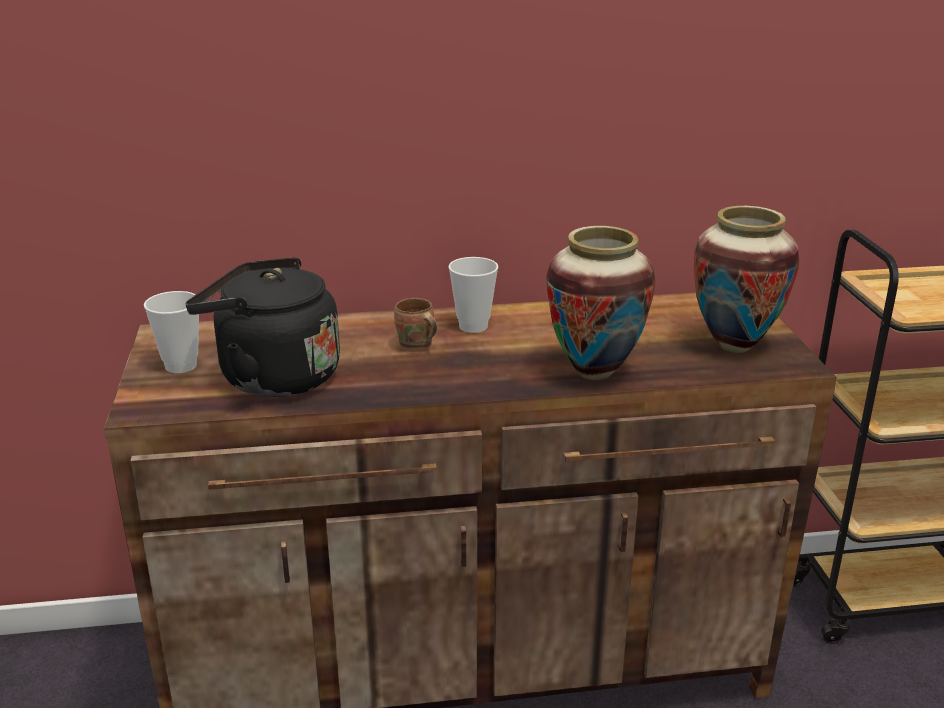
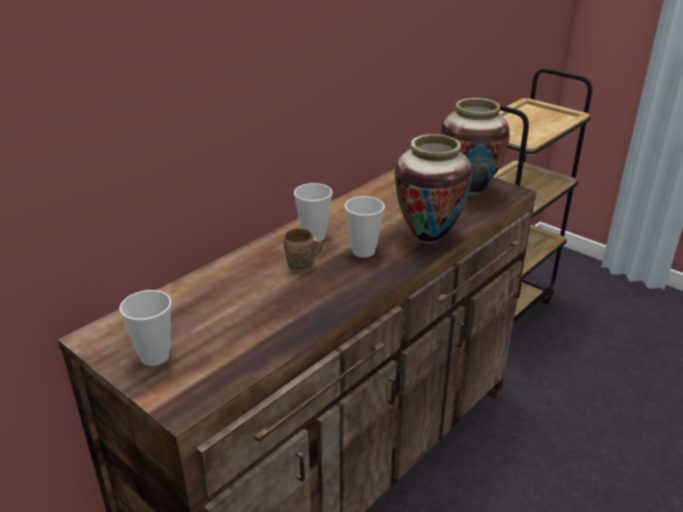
camera: 40 degrees left, 5 degrees up
(272, 377) = (240, 331): black kettle -> none
(499, 358) = (363, 251): none -> cup

